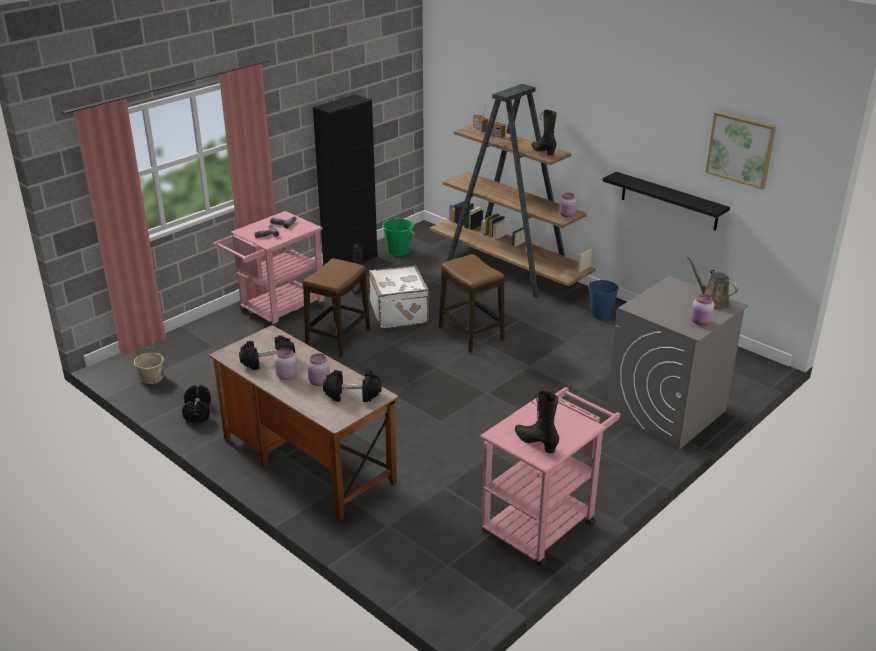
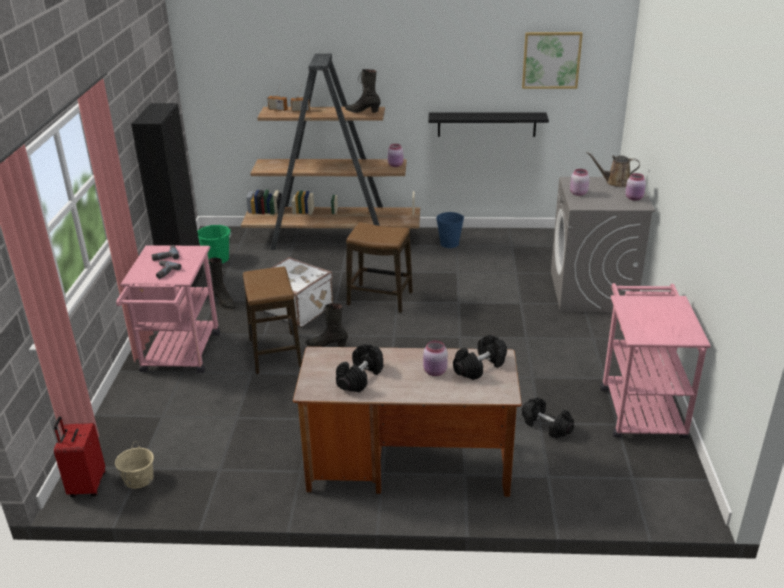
camera: 40 degrees left, 0 degrees up
(123, 366) = (86, 485): none -> red suitcase
(197, 412) = (239, 483): black dumbbell -> black dumbbell (546, 426)
(286, 376) = (398, 381): pink jar -> pink jar (578, 193)
(536, 443) = (670, 329): black boot -> black boot (327, 346)

